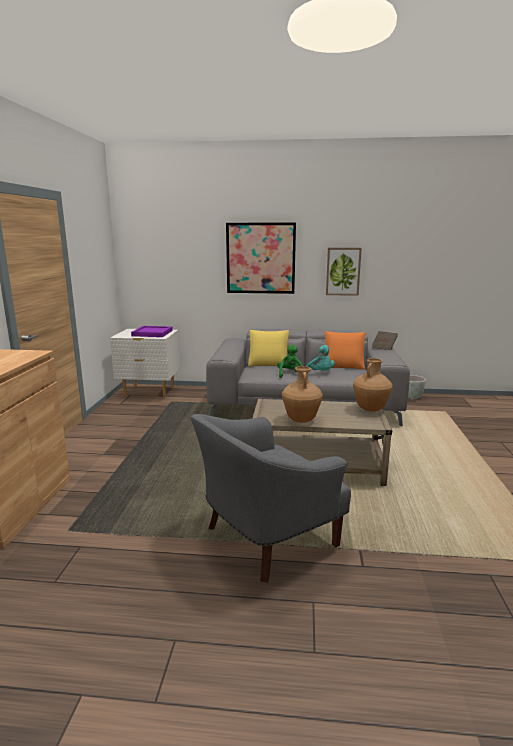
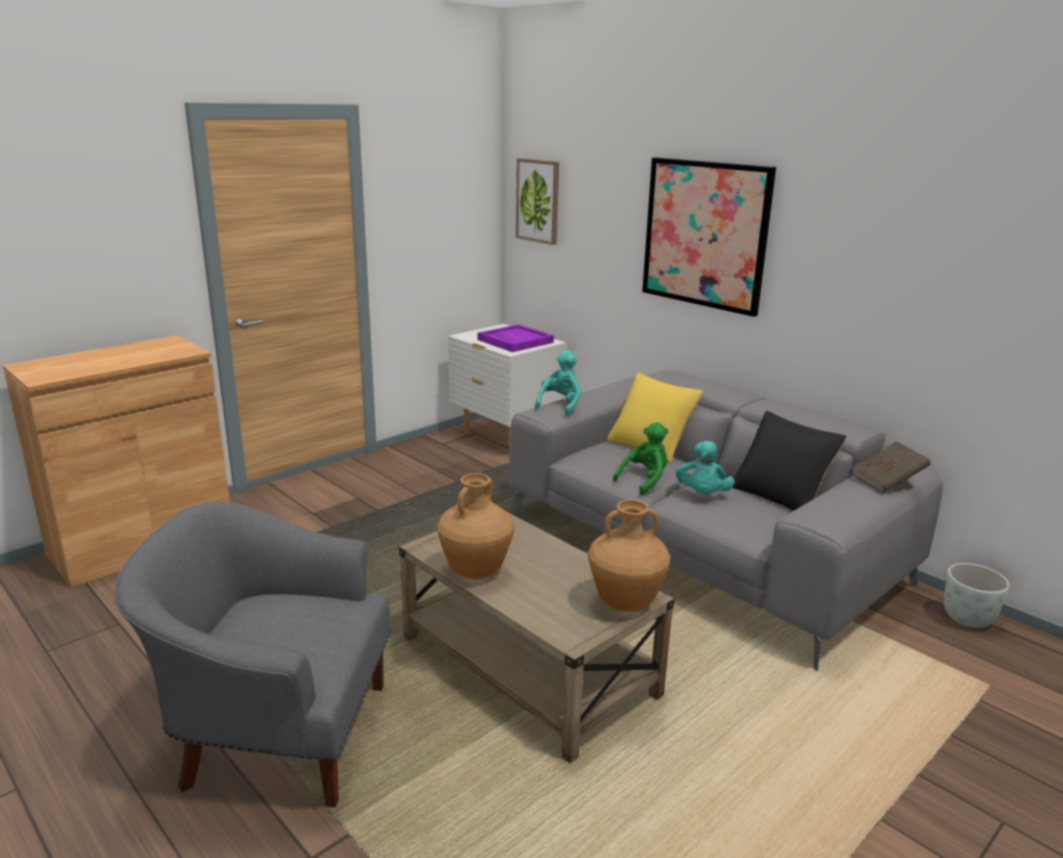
camera: 40 degrees right, 5 degrees up
(224, 352) = (560, 405): none -> turquoise plush toy
(343, 271) = (860, 287): picture -> picture (538, 201)
(343, 365) = (781, 494): orange pillow -> black pillow

